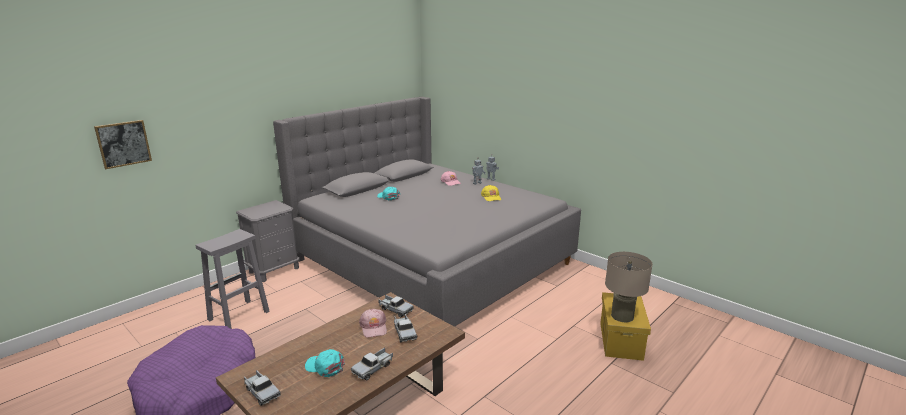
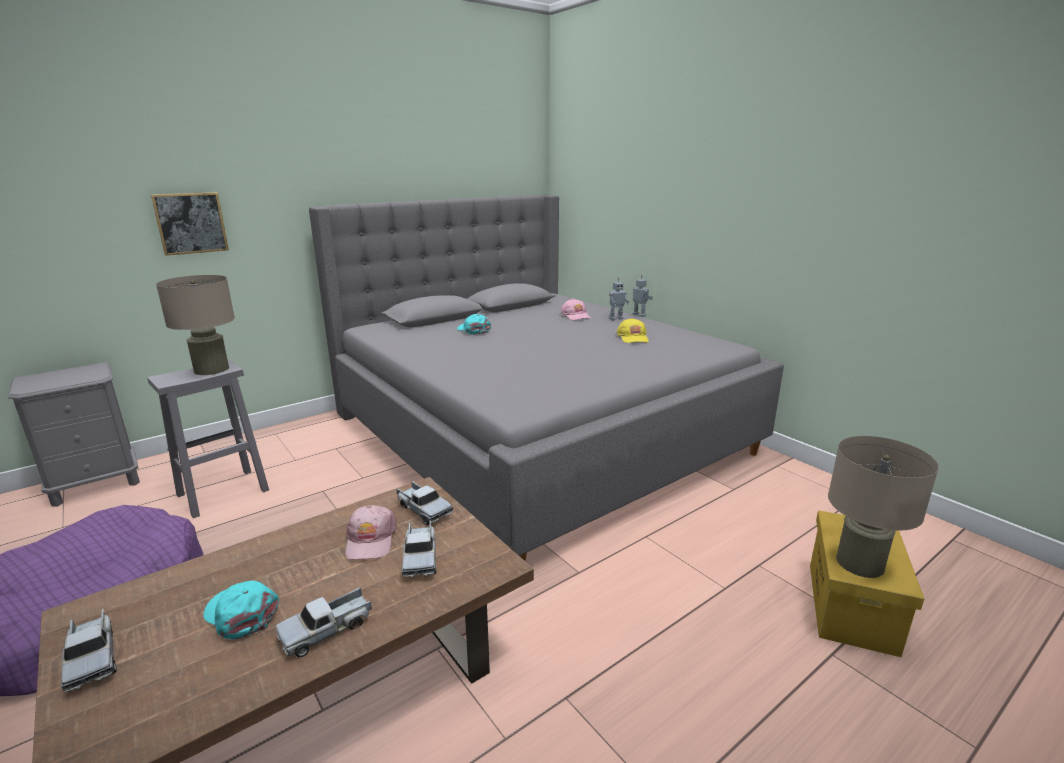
camera: 10 degrees right, 0 degrees up
(123, 144) = (64, 219): picture -> picture (191, 223)
(234, 236) = (211, 369): none -> beige table lamp
(274, 270) = (307, 429): grey nightstand -> grey nightstand (97, 484)

